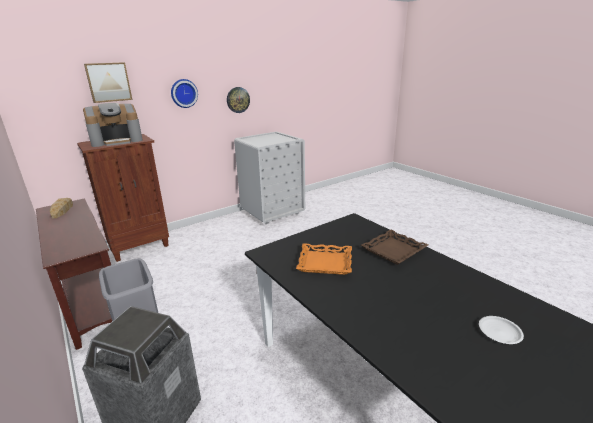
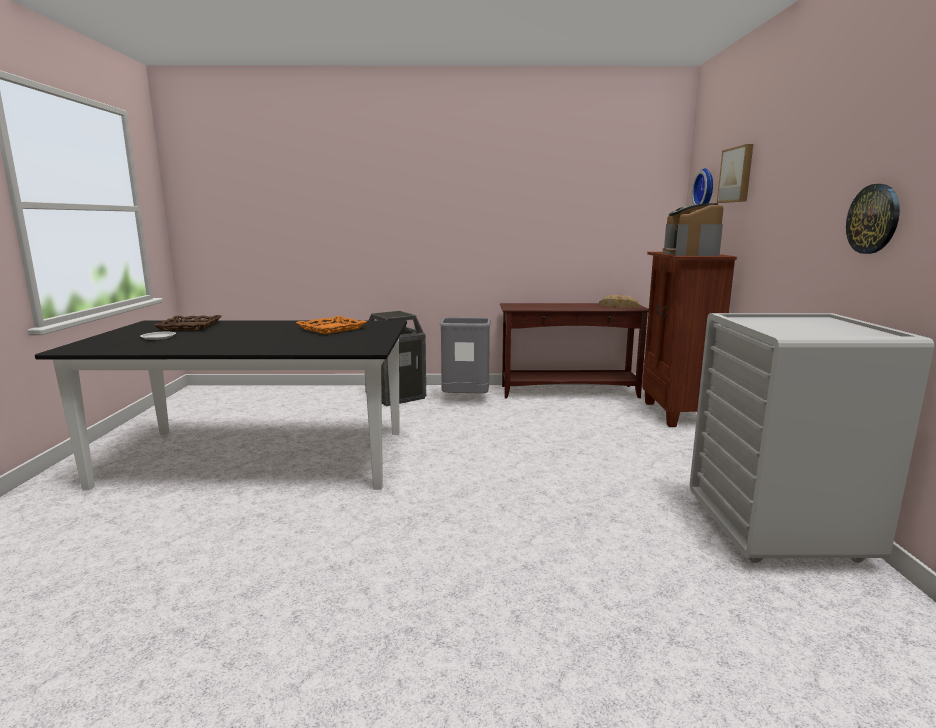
camera: 125 degrees right, 10 degrees down
(183, 93) = (795, 195): wall clock -> wall clock (706, 189)
(393, 250) = (284, 344): brown tray -> brown tray (190, 327)

